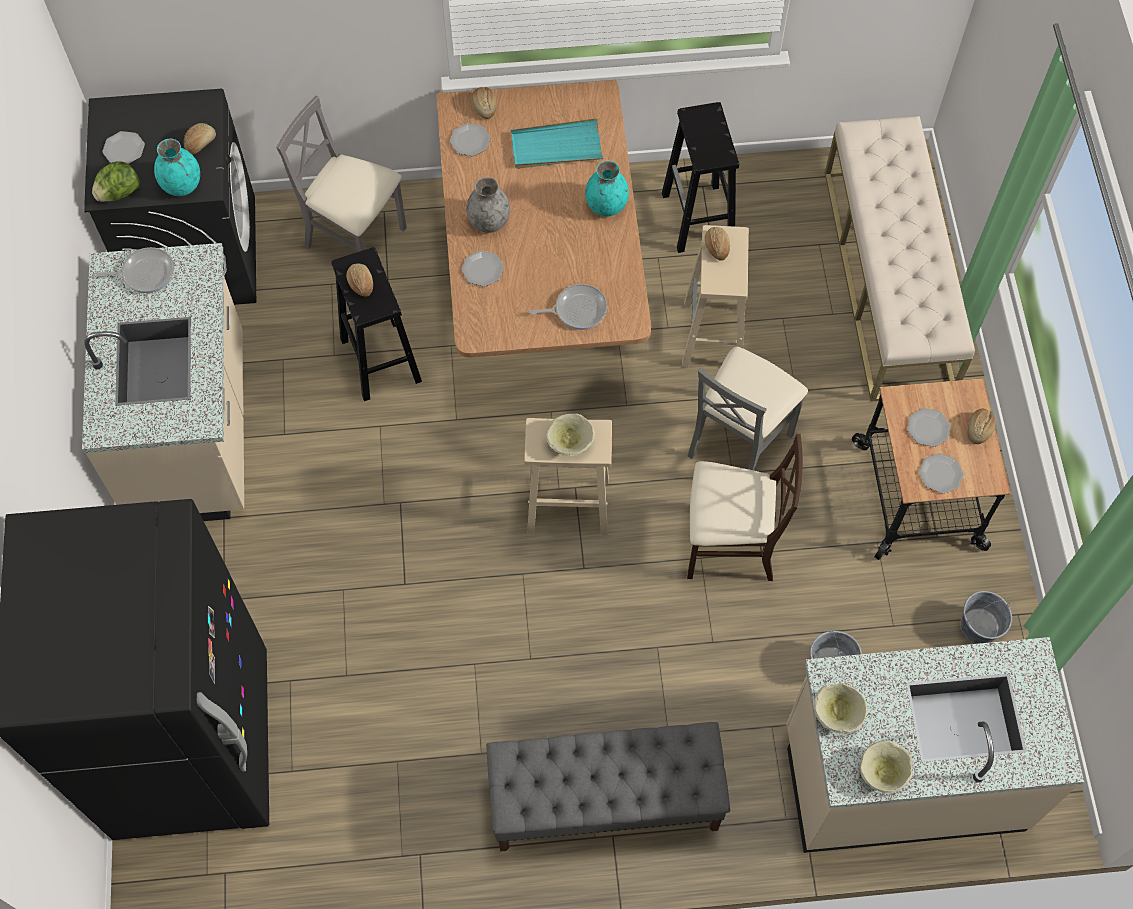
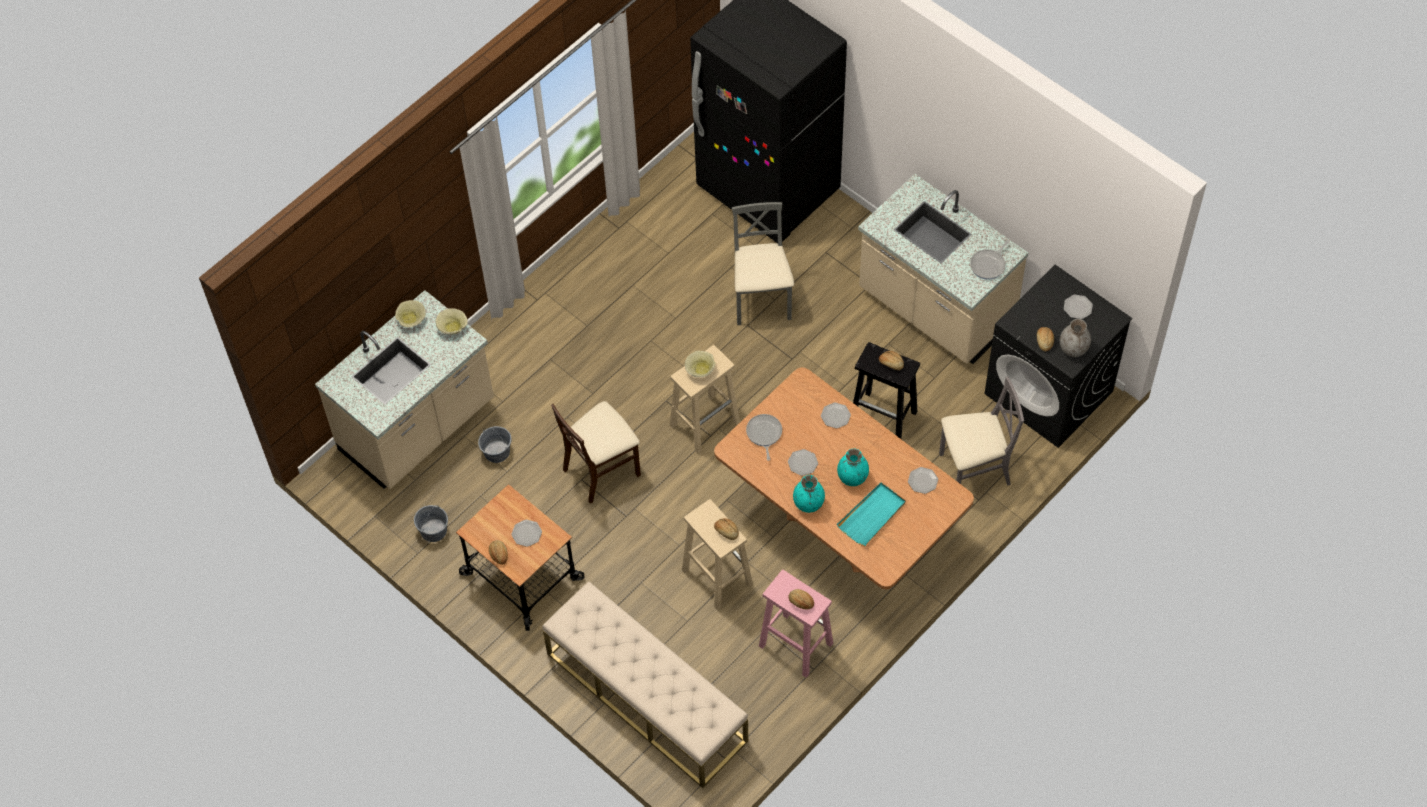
camera: 140 degrees right, 5 degrees down
(119, 193) = (1050, 285): lettuce -> none
(182, 185) = (1024, 314): turquoise vase -> turquoise vase (852, 477)
(484, 106) = (938, 508): bread -> bread (801, 602)
(488, 221) = (861, 444): grey vase -> grey vase (1073, 349)
(577, 309) = (764, 434): frying pan -> frying pan turned 135 degrees clockwise
(604, 801) = (554, 310): grey bench -> none
(698, 219) = (794, 644): black stool -> pink stool
(739, 442) = (646, 528): grey chair -> grey chair (761, 300)
(940, 474) = (500, 513): plate -> plate (803, 463)

